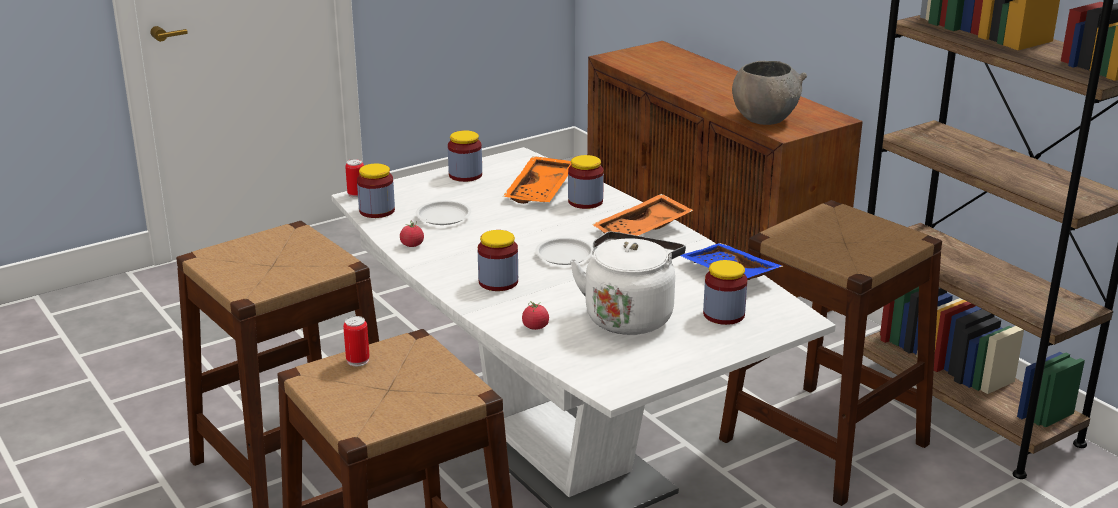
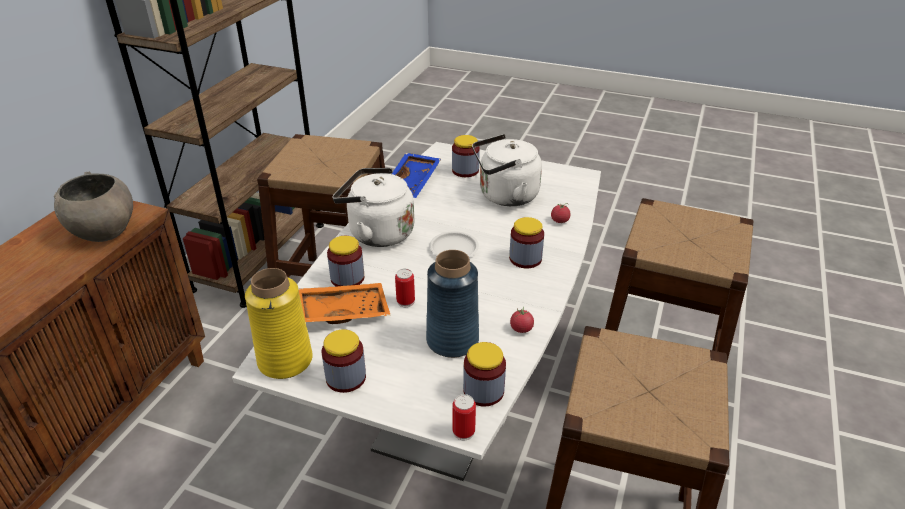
camera: 125 degrees left, 10 degrees up
(358, 360) = (690, 258): can -> can (405, 301)
(443, 217) = (453, 341): white plate -> blue vase
(514, 162) = (285, 360): none -> yellow vase
(643, 230) = (377, 233): orange tray -> white kettle

